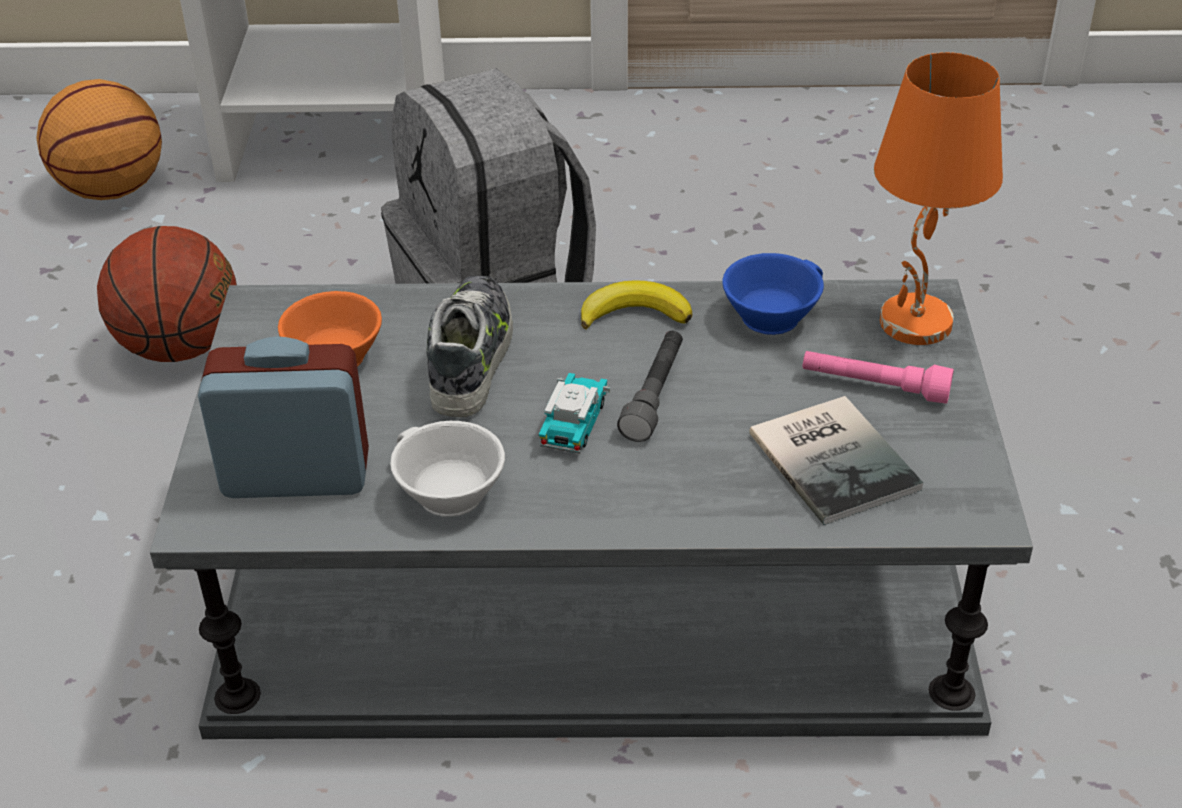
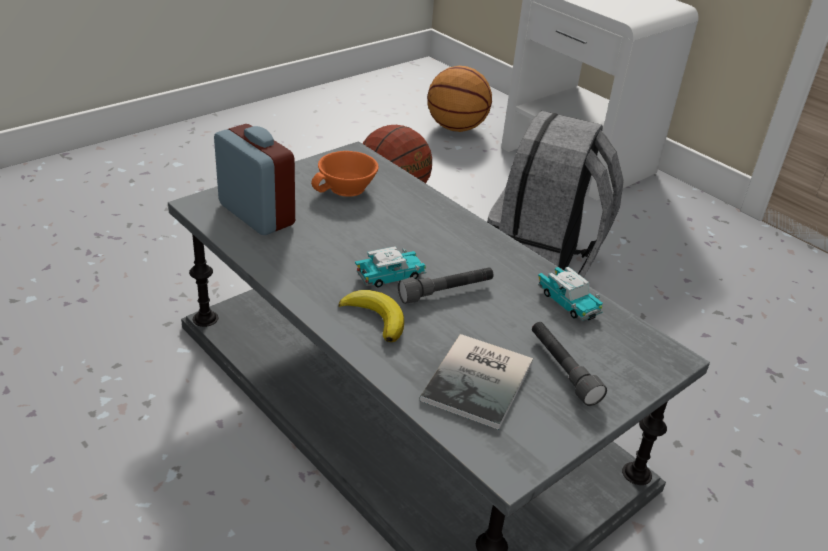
camera: 45 degrees right, 5 degrees down
(445, 494) = (292, 260): white cup -> none
(472, 356) = (398, 223): shoe -> none
(634, 313) = (500, 257): banana -> banana (375, 318)
(770, 313) = (567, 302): blue cup -> toy car
(874, 387) = (562, 369): pink flashlight -> grey flashlight
(915, 324) = (641, 362): orange table lamp -> none

